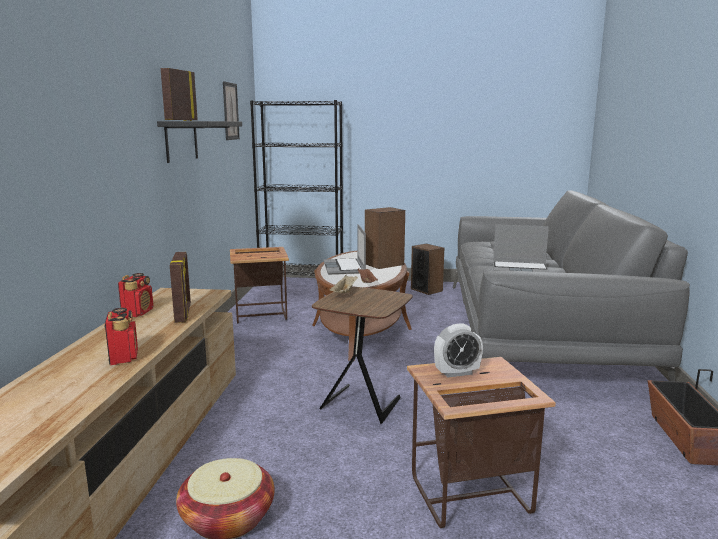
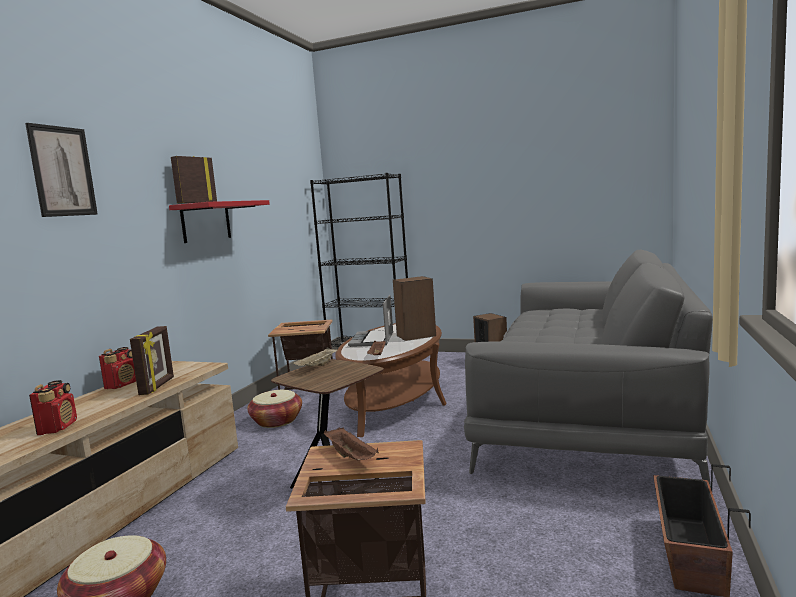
camera: 15 degrees right, 5 degrees down
(181, 141) = (206, 222): black shelf -> red shelf
(230, 111) = (282, 191): picture -> picture (62, 171)
(254, 348) = (277, 421): none -> basket
(457, 373) = (351, 457): alarm clock -> brown tray
(520, 270) = (550, 340): laptop -> none

